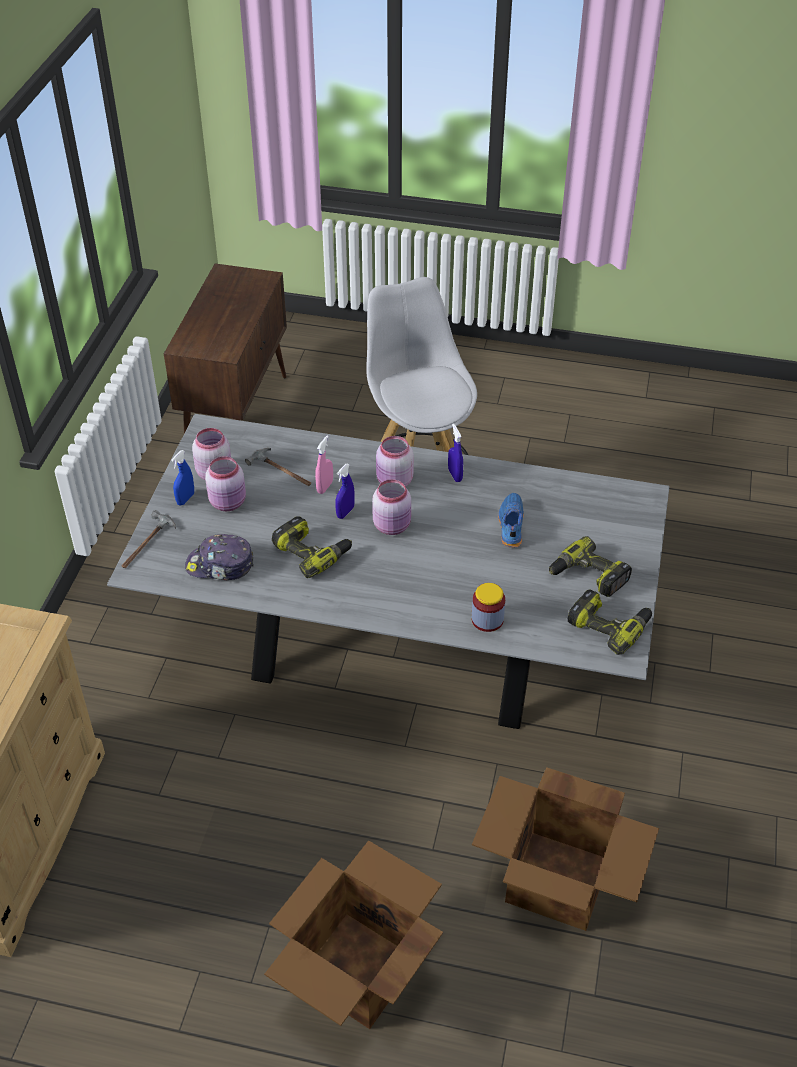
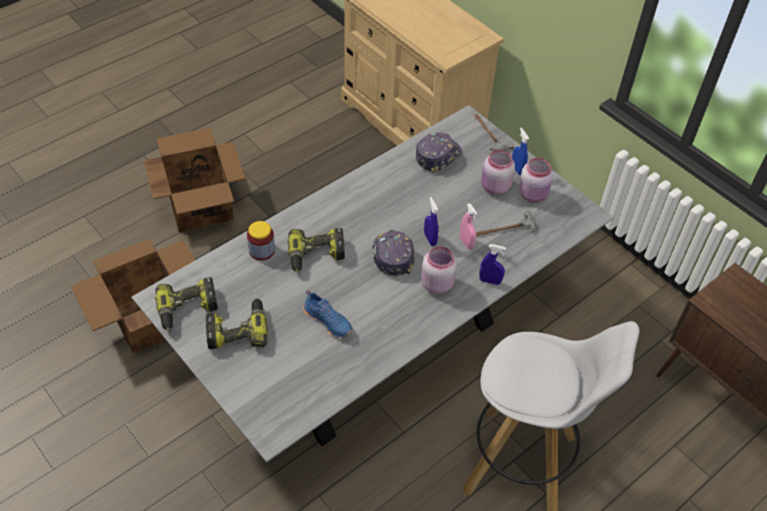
camera: 125 degrees right, 5 degrees up
(312, 552) = (407, 202): power drill -> power drill (316, 255)
(393, 525) = (392, 256): pink jar -> cap
(455, 475) = (411, 324): blue spray bottle -> blue spray bottle (490, 281)

